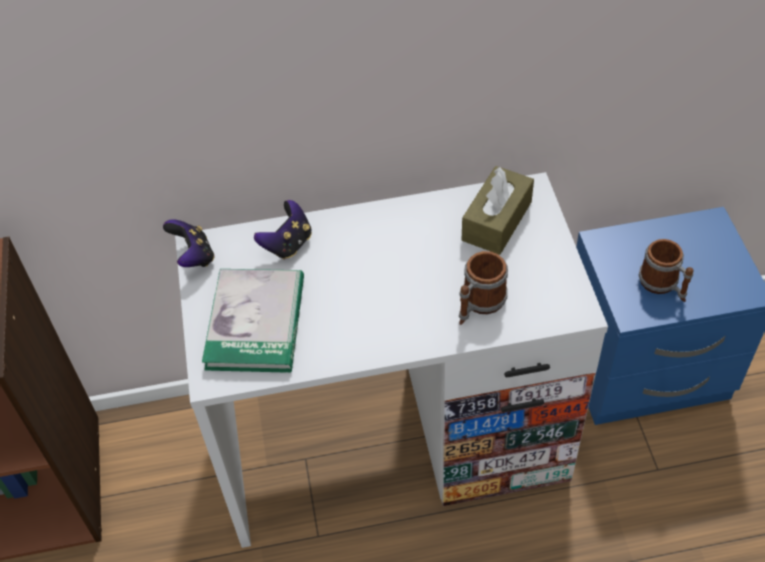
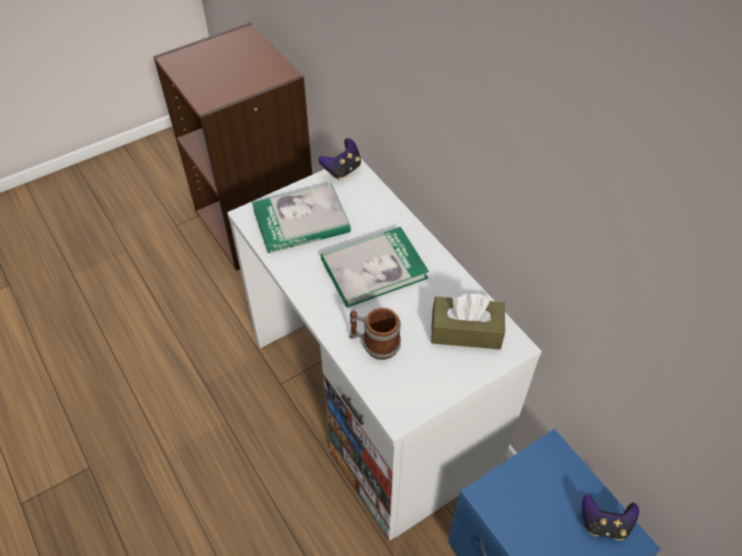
camera: 65 degrees right, 0 degrees up
(288, 244) = (377, 213): game controller -> game controller (604, 524)
(371, 273) = (374, 268): none -> book
(663, 285) = (530, 514): mug -> none

